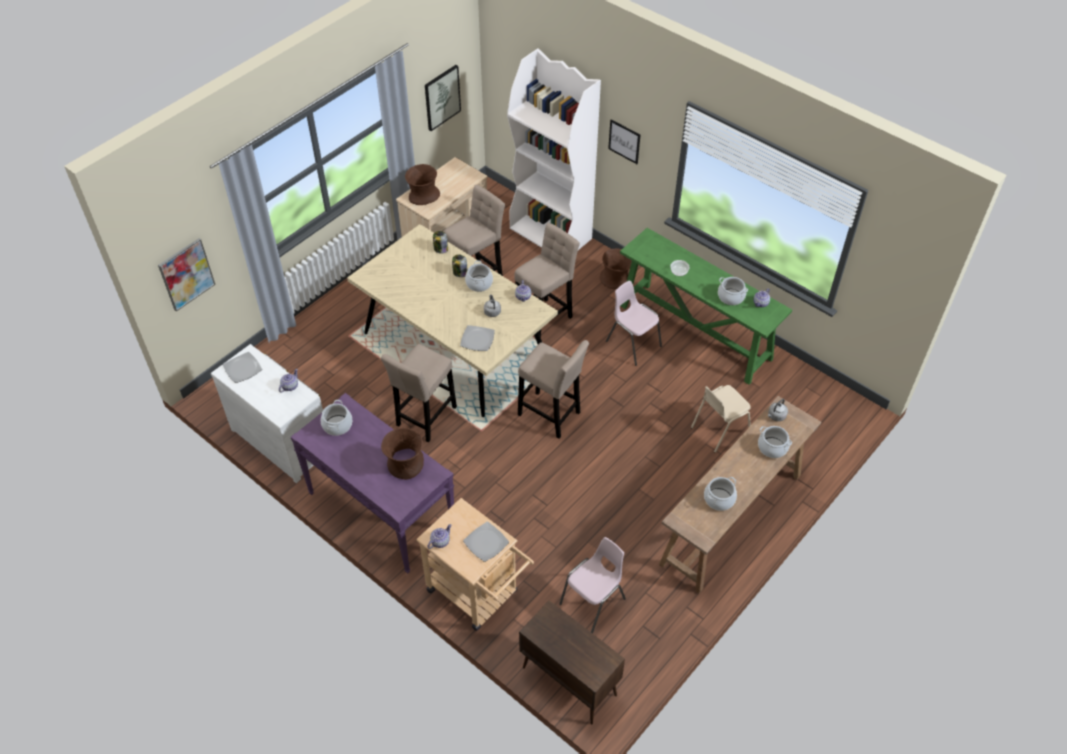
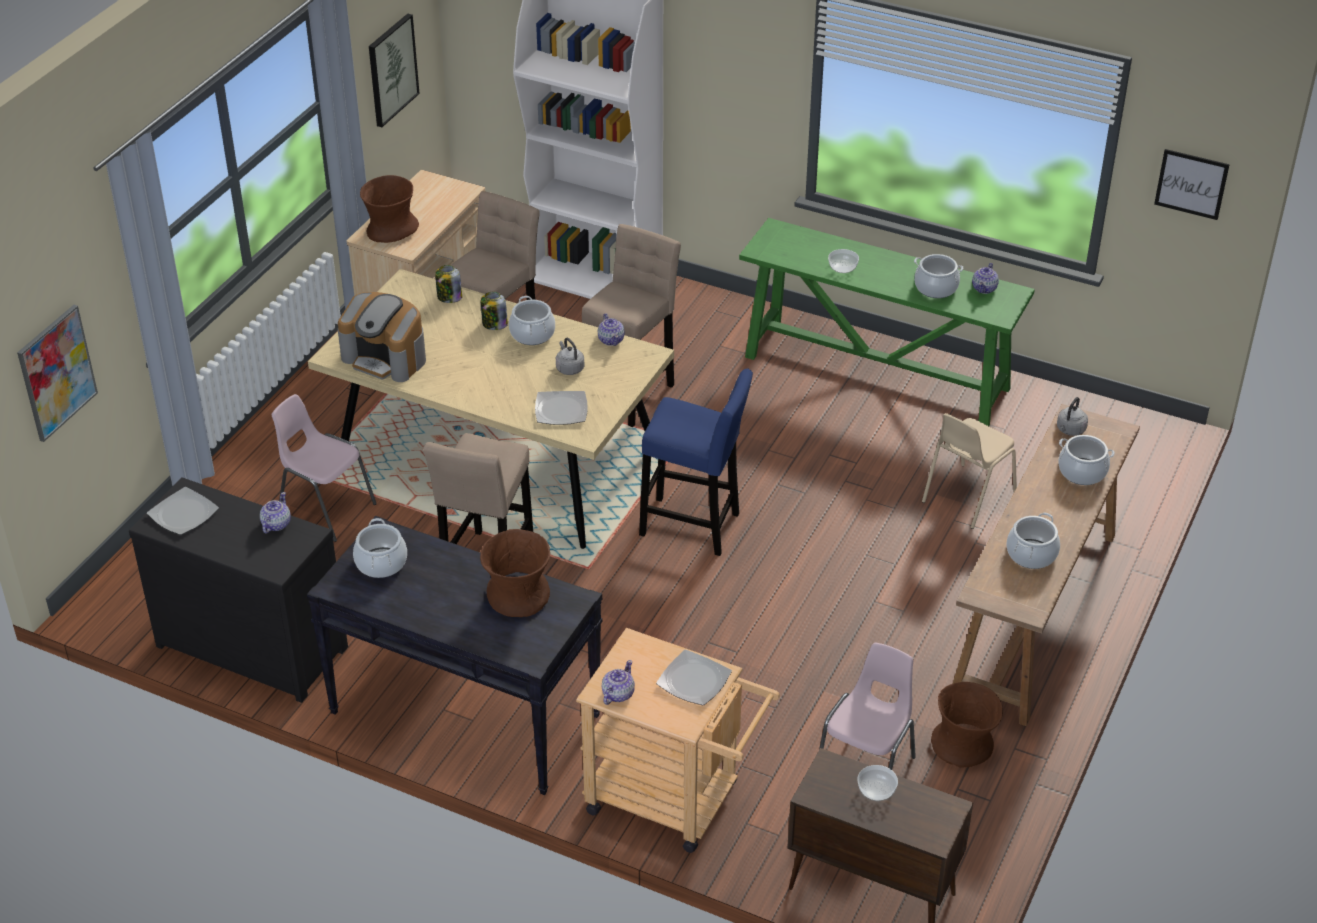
camera: 15 degrees left, 10 degrees down
(283, 439) = (254, 643): white dresser -> black dresser
(380, 510) = (463, 714): purple console table -> black console table
(391, 284) = (386, 358): none -> coffee machine
(551, 416) = (695, 527): beige stool -> blue stool
(570, 636) = (875, 790): none -> bowl
(615, 279) = (722, 322): brown vase -> brown vase (964, 744)
(624, 141) = (711, 84): picture -> picture (1191, 184)
(633, 343) = (785, 404): pink chair -> pink chair (325, 508)

